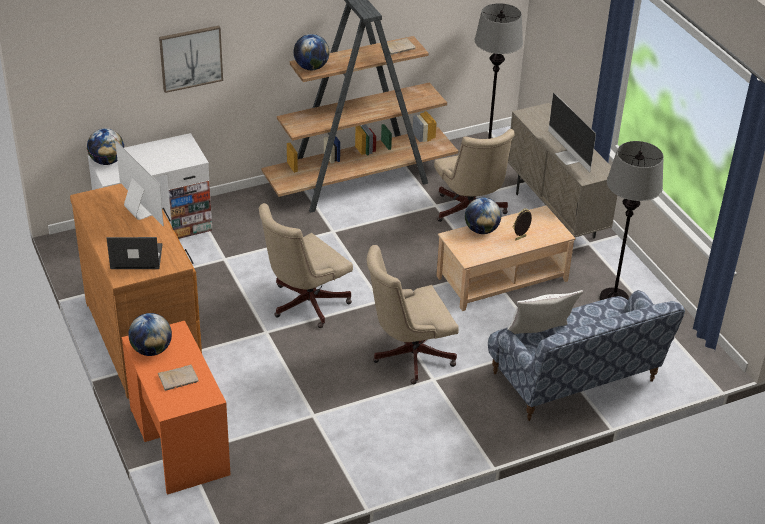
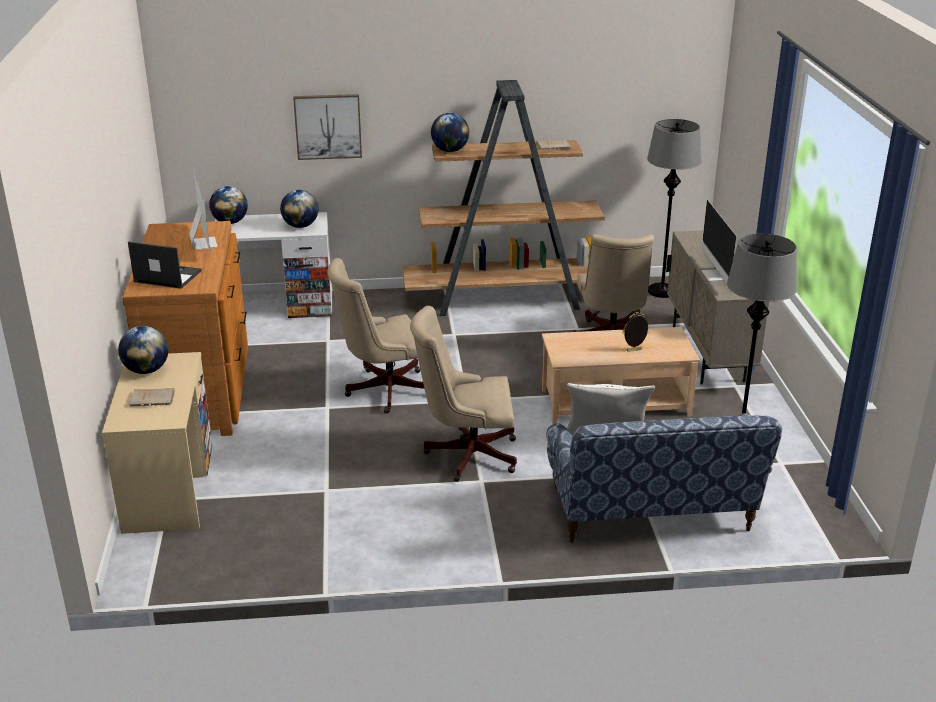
camera: 20 degrees right, 10 degrees down
(179, 441) = (169, 487): orange desk -> beige desk
(481, 230) = (593, 337): globe -> globe (300, 226)

